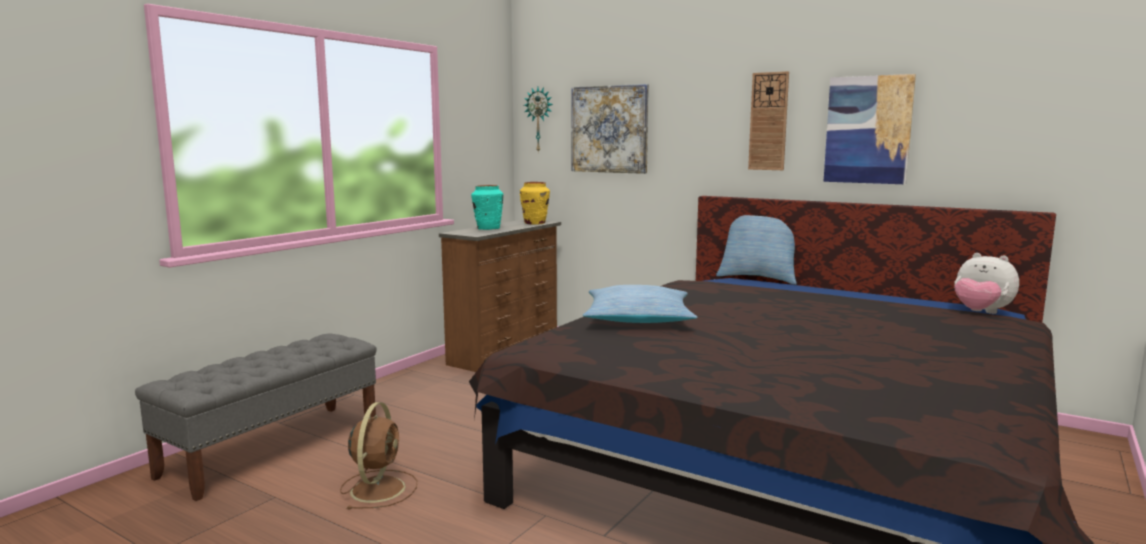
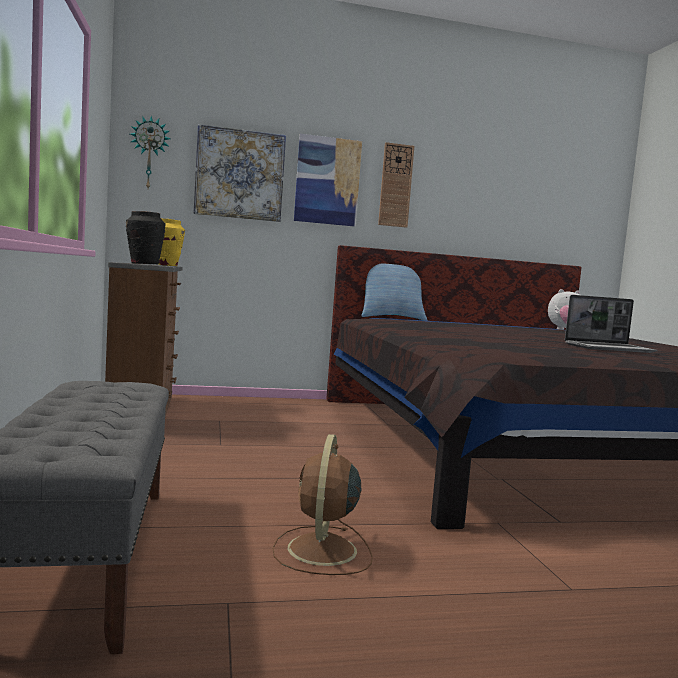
camera: 45 degrees left, 5 degrees down
(379, 488) = (321, 551): brown fan -> brown fan turned 135 degrees counterclockwise
(488, 228) = (144, 264): turquoise vase -> black vase
(638, 318) = (448, 334): pillow -> none
(766, 359) = (609, 348): none -> laptop
(868, 130) = (469, 201): picture -> picture (327, 181)

